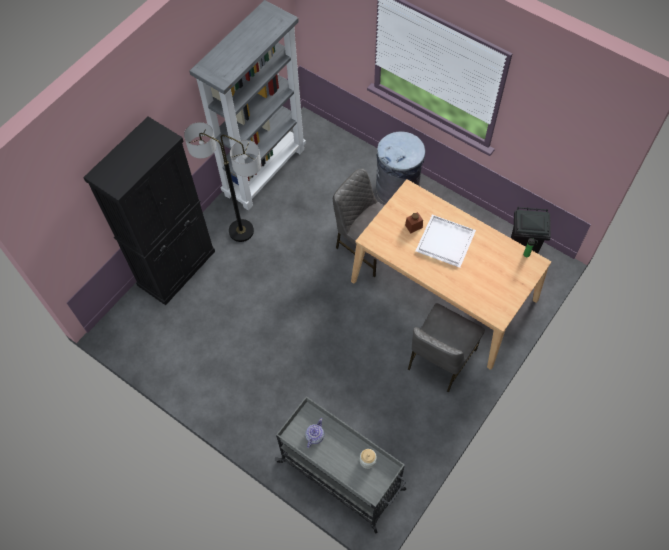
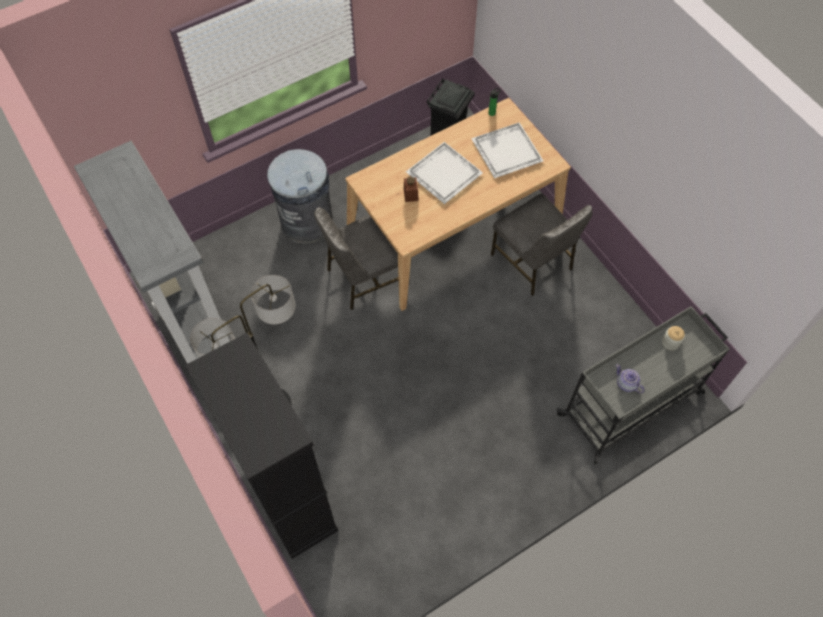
camera: 70 degrees left, 0 degrees up
(492, 277) = (505, 151): none -> white tray

